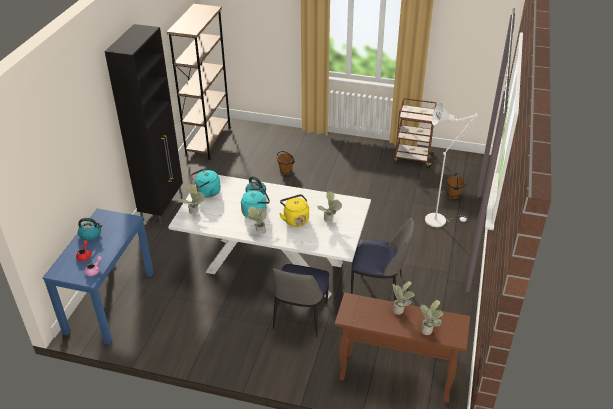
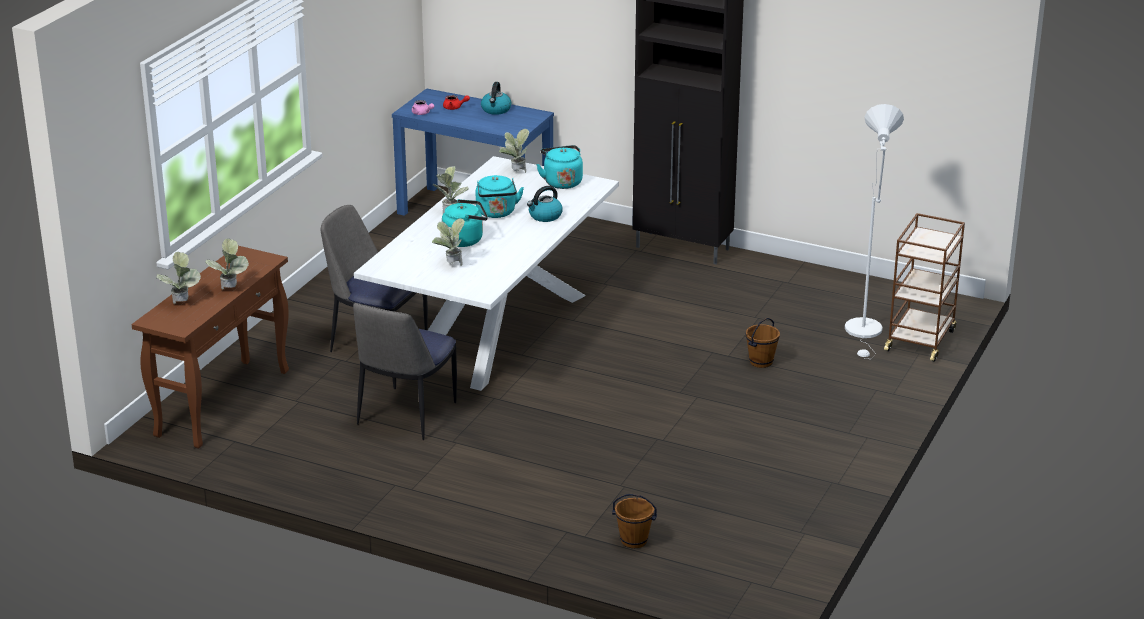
camera: 100 degrees right, 10 degrees down
(208, 141) = (880, 292): brown bookcase -> none
(295, 219) = (465, 240): yellow kettle -> turquoise kettle
(412, 158) = (782, 513): brown cart -> brown cart (920, 340)
(439, 219) = (560, 507): white floor lamp -> white floor lamp (865, 332)

